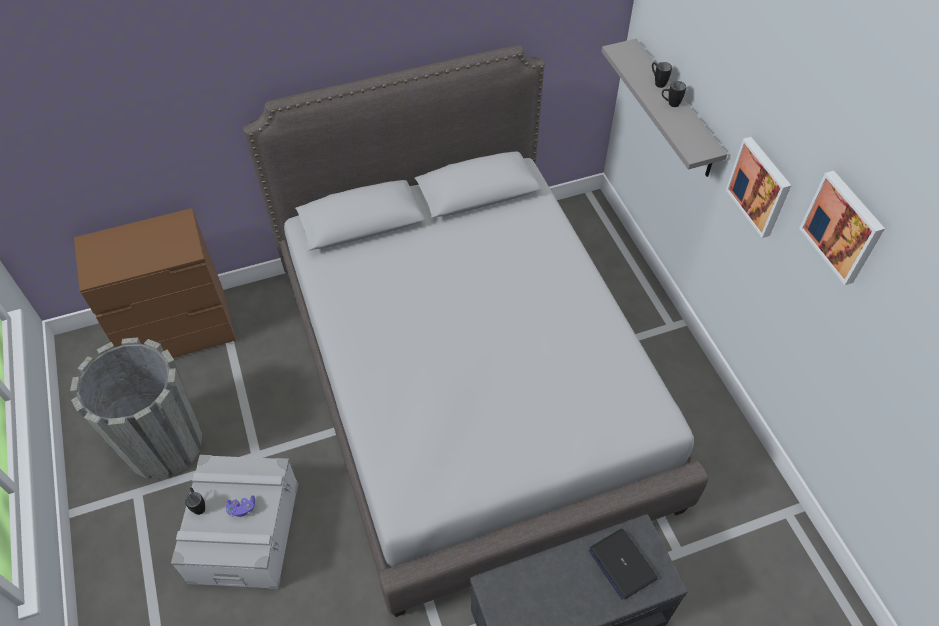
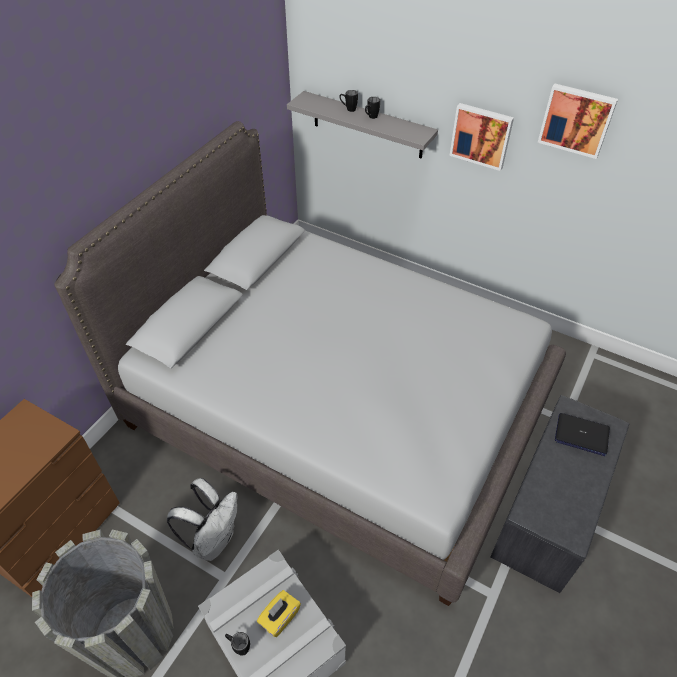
camera: 40 degrees left, 5 degrees down
(242, 509) = (279, 618): purple game controller -> yellow tissue box
(274, 419) = (213, 539): none -> white backpack

